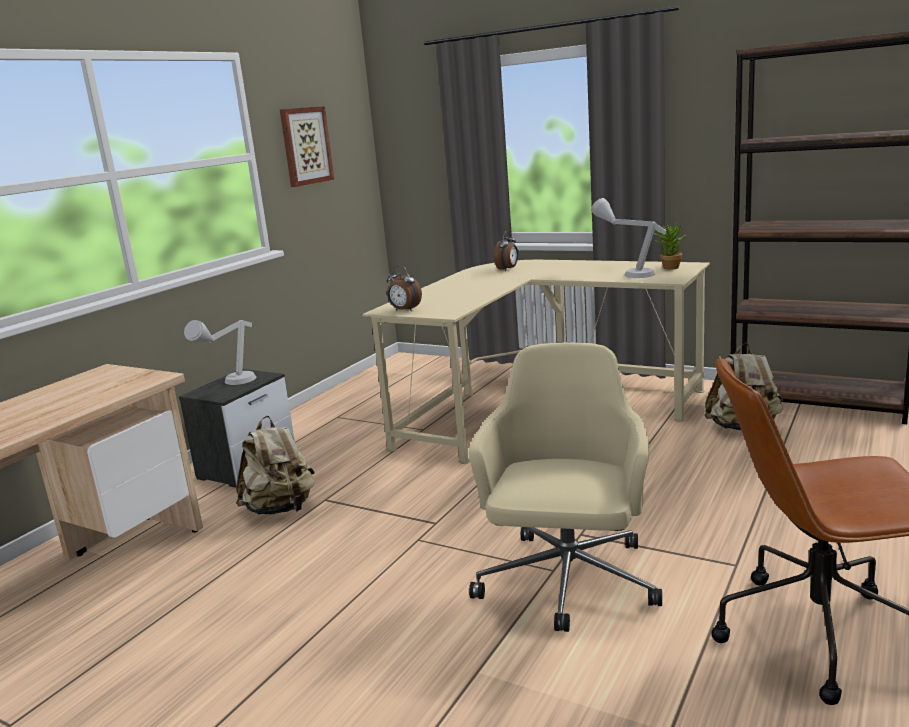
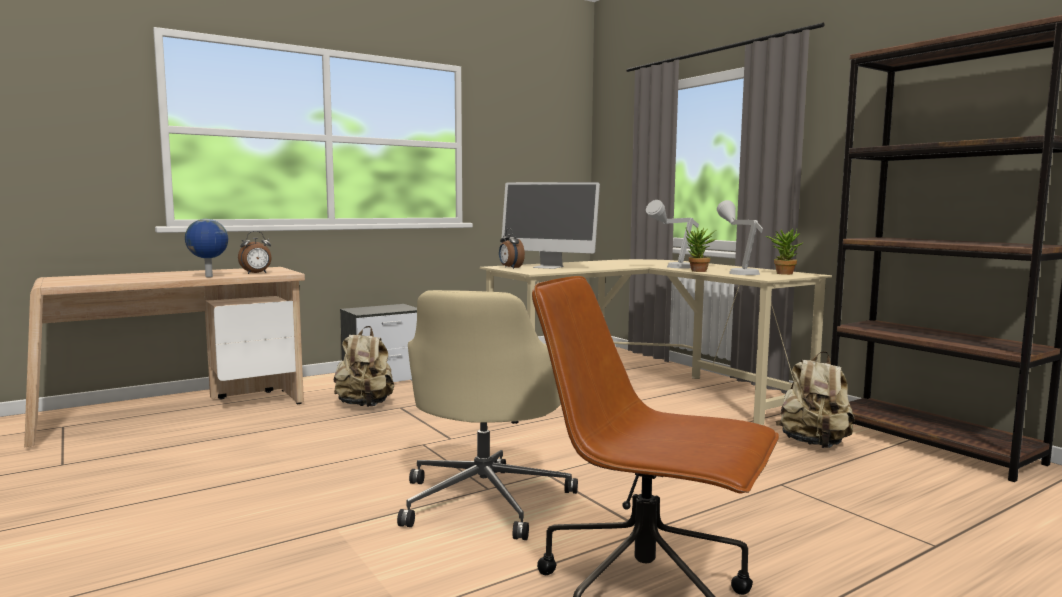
camera: 25 degrees right, 10 degrees down
(74, 411) = (209, 277): none -> globe
(231, 385) = (379, 309): grey table lamp -> grey table lamp (672, 268)
(305, 146) = (515, 146): picture -> none
(438, 300) = (548, 267): none -> monitor
(508, 269) = (647, 262): alarm clock -> alarm clock (256, 273)
(567, 583) = (486, 499): beige office chair -> beige office chair turned 150 degrees clockwise
(593, 279) = (698, 271): none -> potted plant

